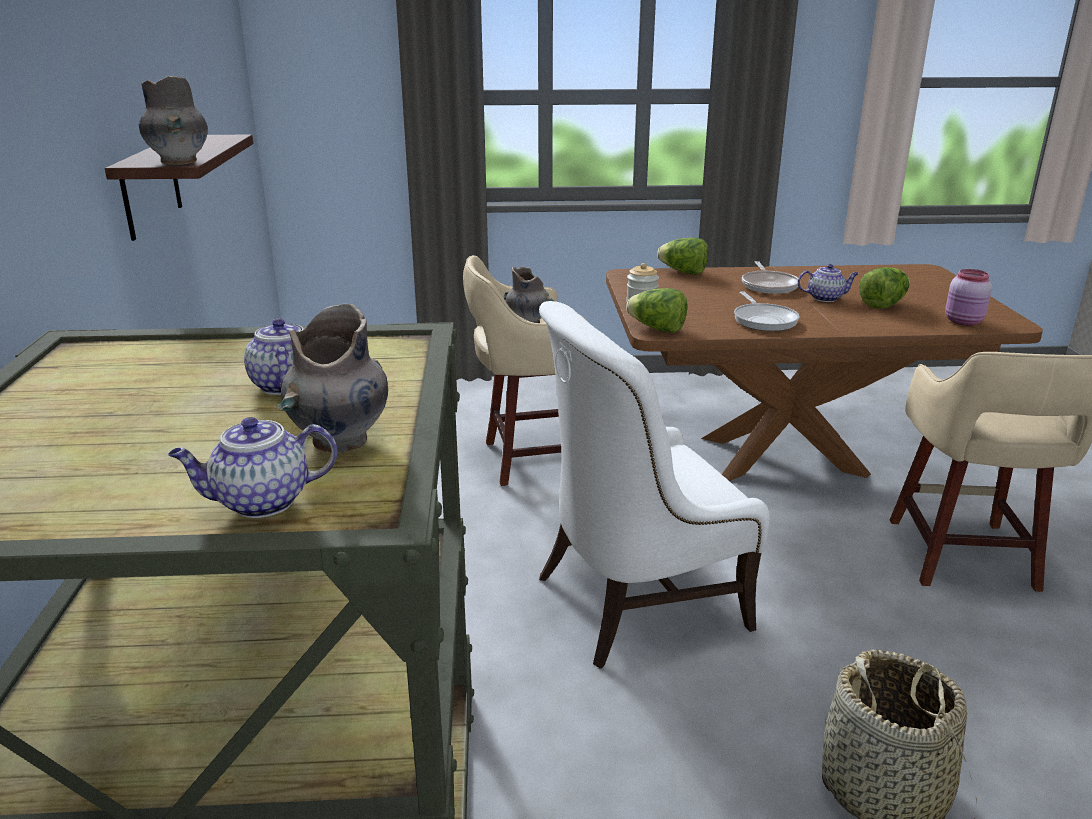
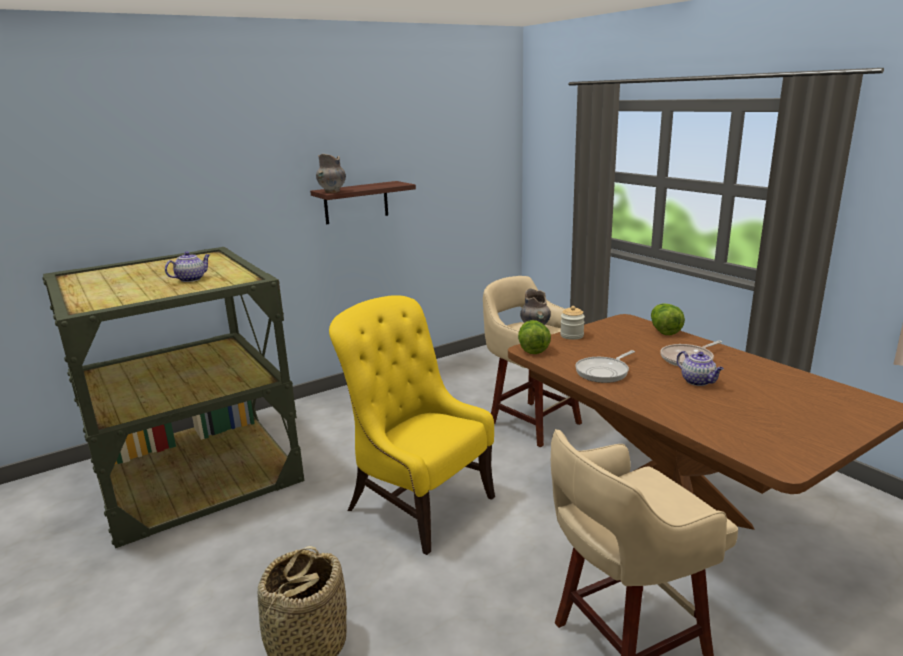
camera: 60 degrees right, 5 degrees down
(260, 502) = (85, 299): teapot -> none
(339, 442) = (140, 296): grey vase -> none
(637, 601) = (418, 503): white chair -> yellow chair
(883, 304) = (725, 404): lettuce -> none
(964, 322) = (743, 442): pink jar -> none

